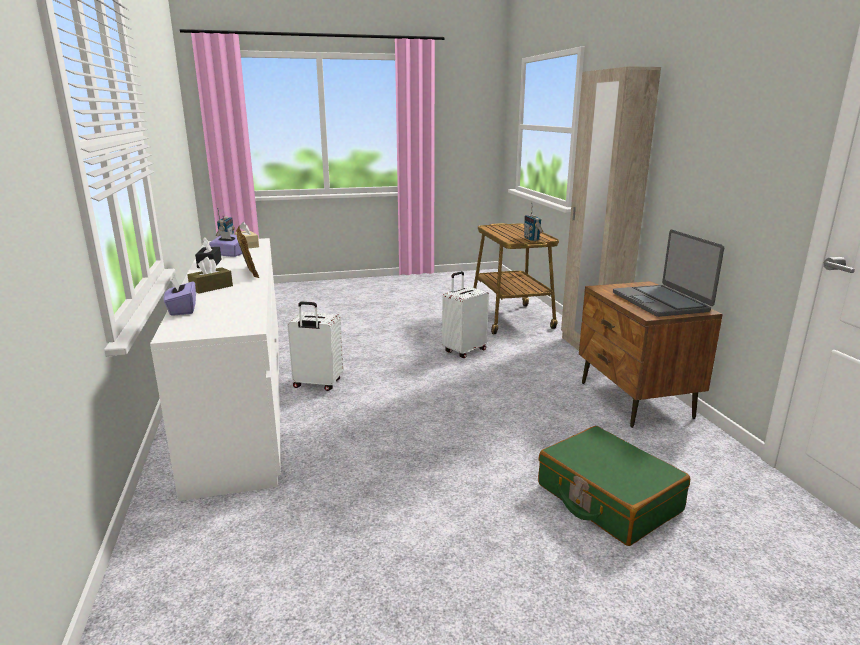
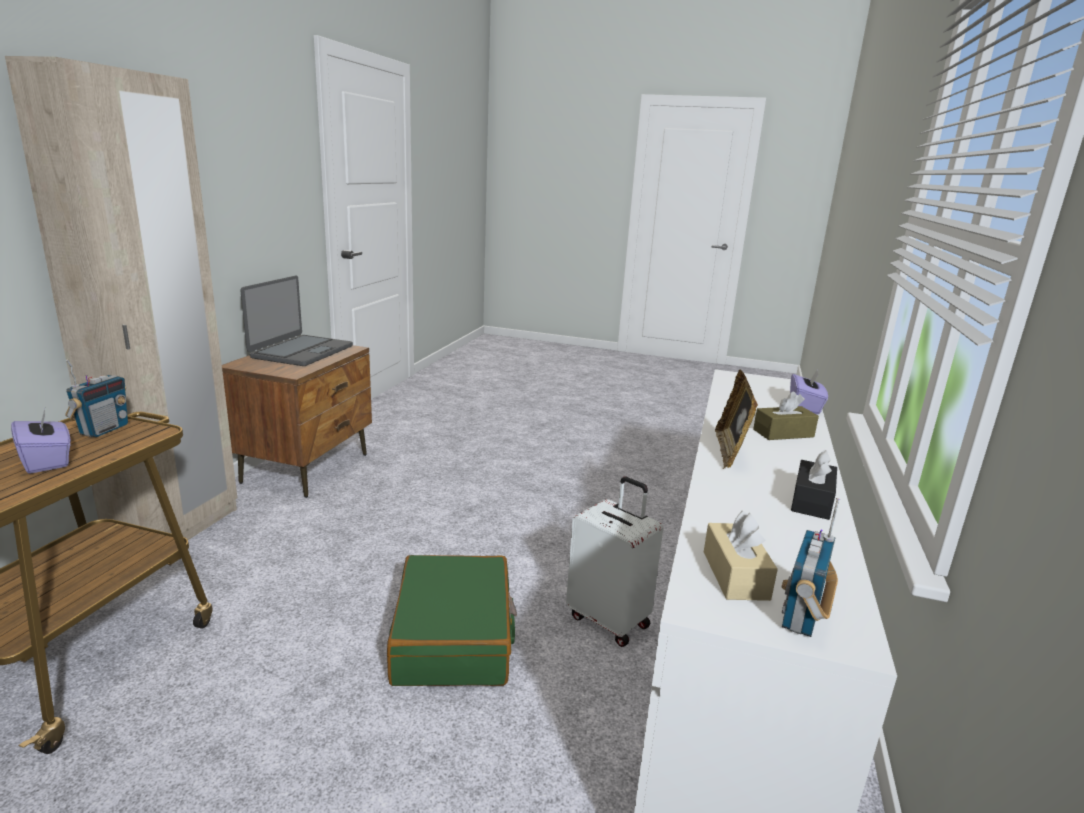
camera: 150 degrees left, 0 degrees up
(228, 254) = (779, 531): purple tissue box -> purple tissue box (47, 461)
(464, 351) = (325, 602): white suitcase -> none
(607, 498) = (473, 435): green suitcase -> green suitcase (454, 637)

